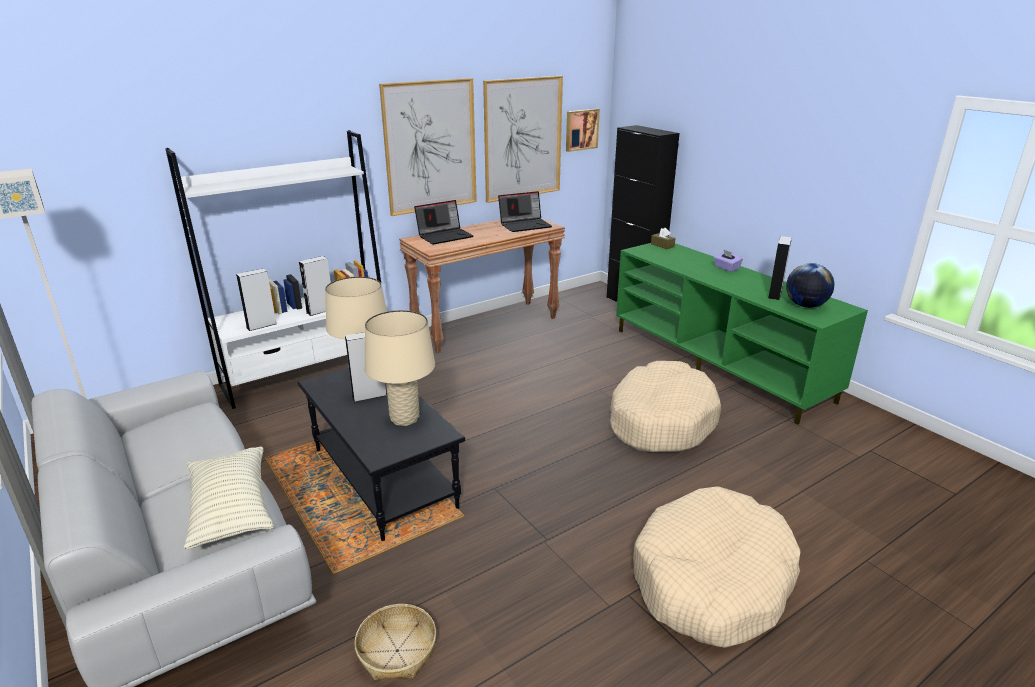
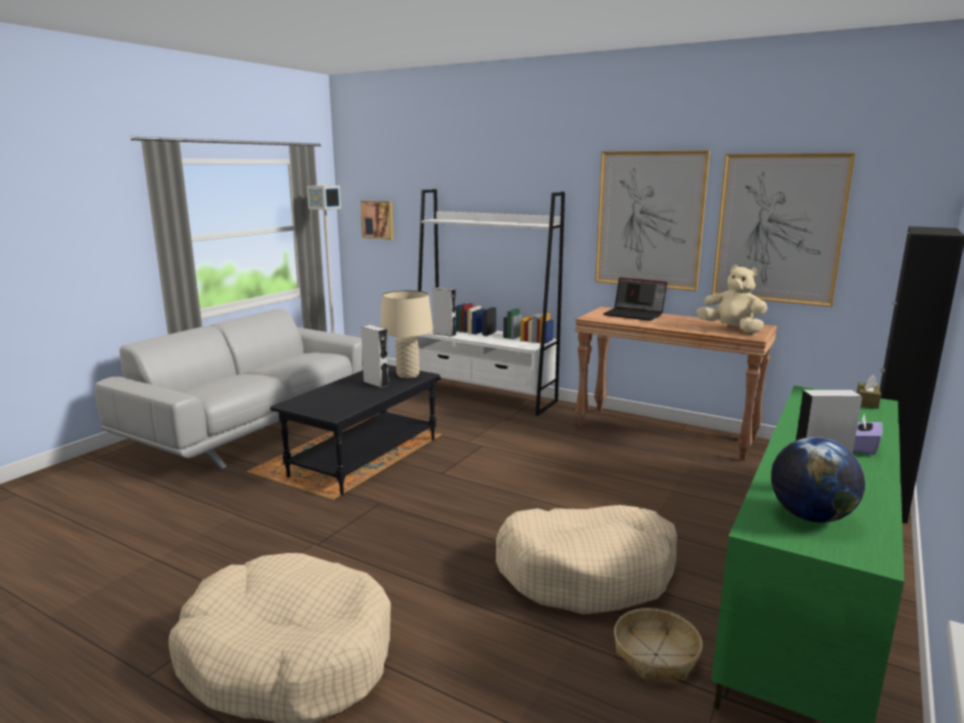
camera: 65 degrees right, 10 degrees down
(231, 509) = (221, 387): pillow -> none
(320, 310) = (488, 340): grey speaker -> none
(397, 650) = (173, 513): basket -> basket (656, 654)
(404, 419) = (349, 399): beige table lamp -> none
(525, 225) = (732, 329): laptop -> beige plush toy
(581, 129) = (889, 230): picture -> picture (378, 219)

